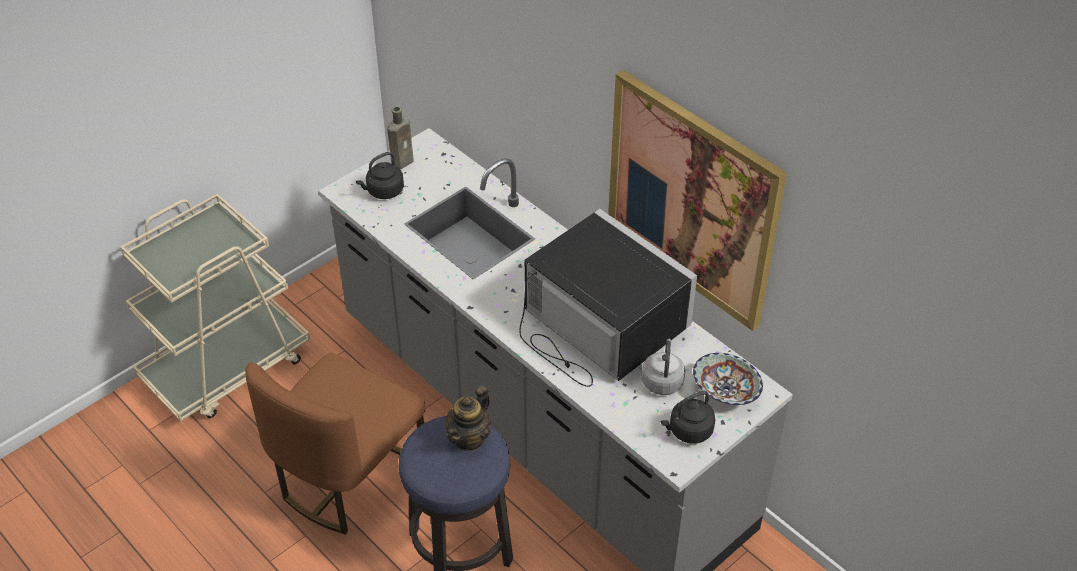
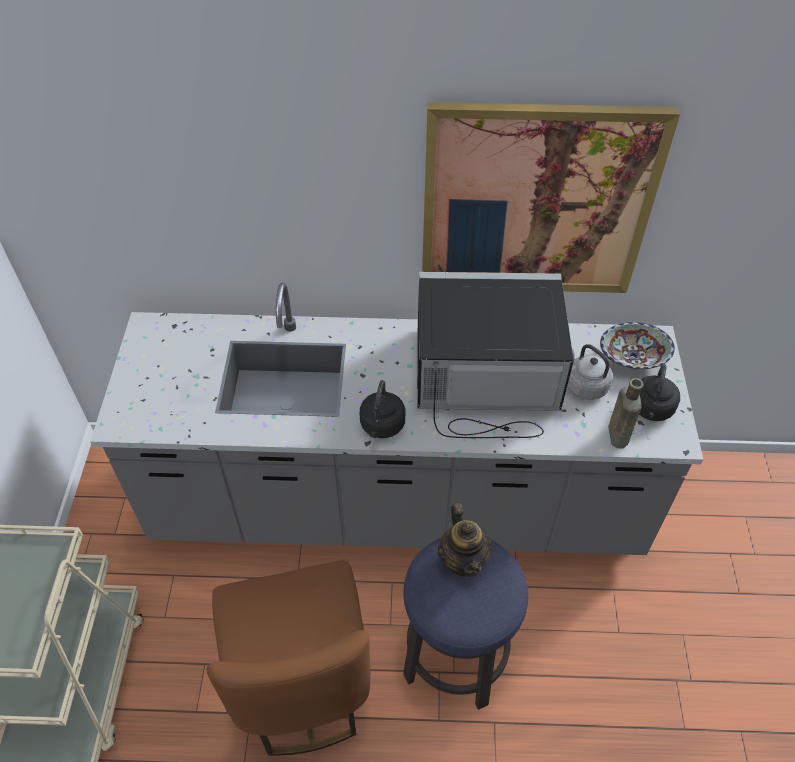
camera: 45 degrees left, 5 degrees up
(383, 191) = (158, 397): black kettle -> black kettle (382, 426)
(403, 161) = (144, 357): brown bottle -> brown bottle (617, 434)

